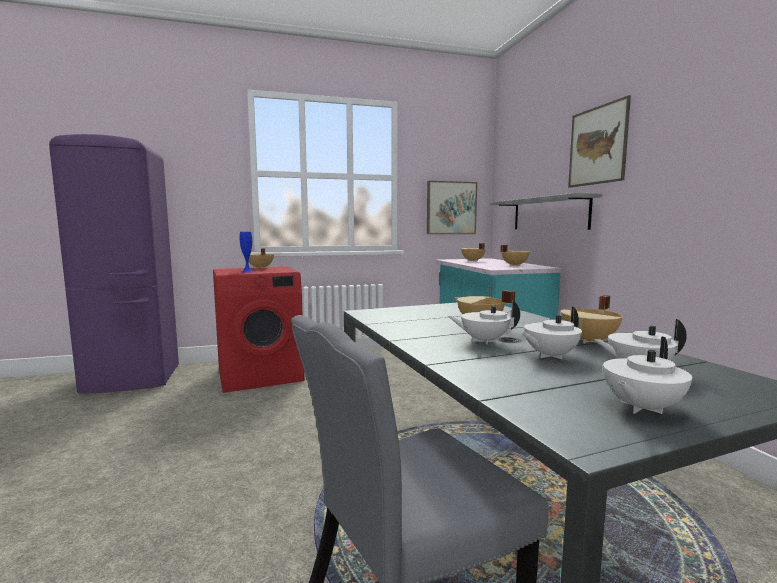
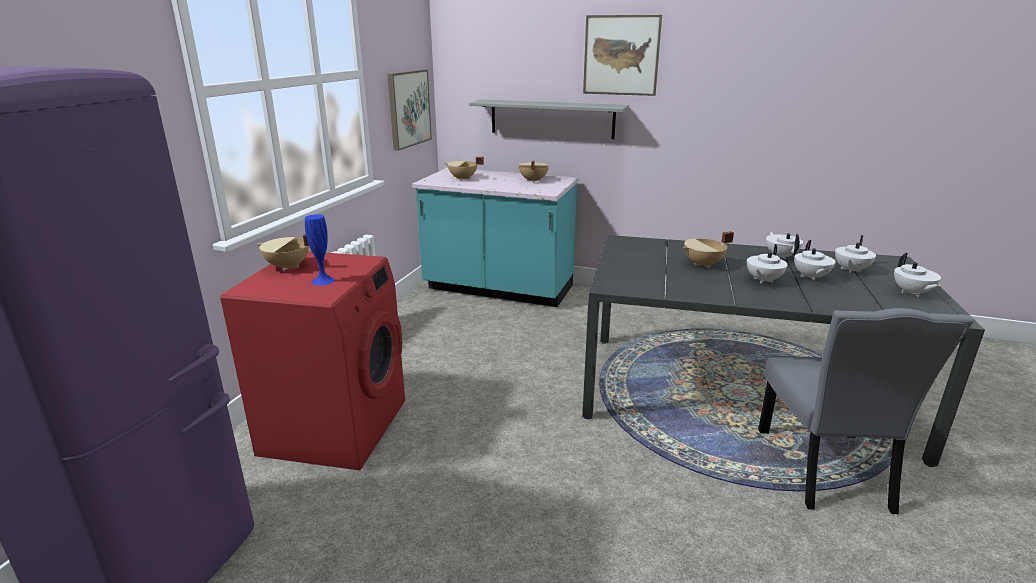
camera: 55 degrees left, 15 degrees up
(590, 341) = (781, 256): beige cooking pot -> white teapot

